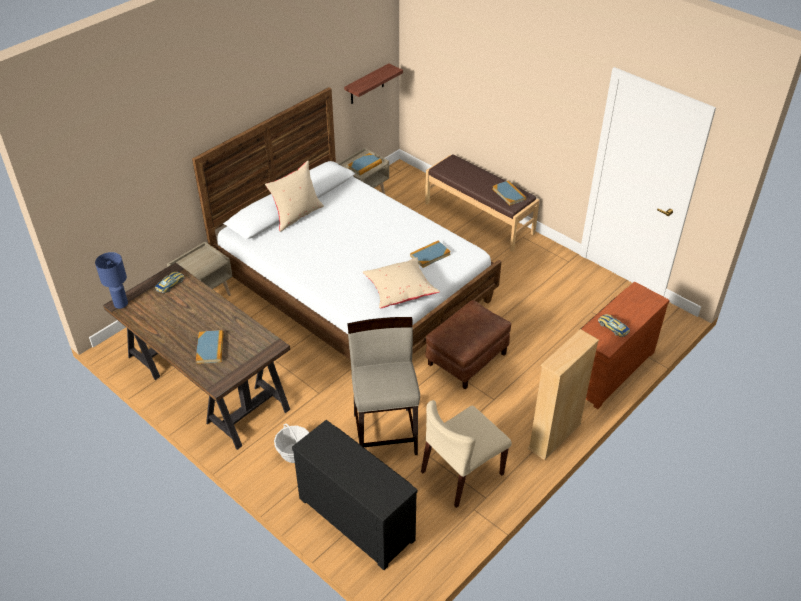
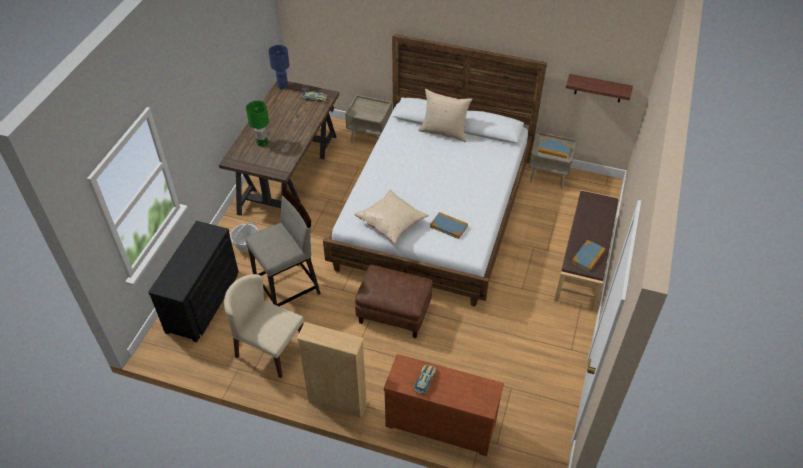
camera: 65 degrees right, 5 degrees up
(210, 348) = (262, 143): book -> green table lamp

